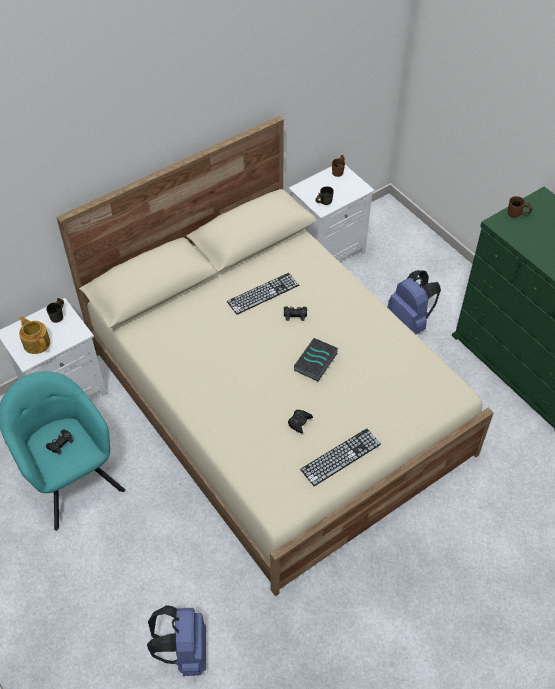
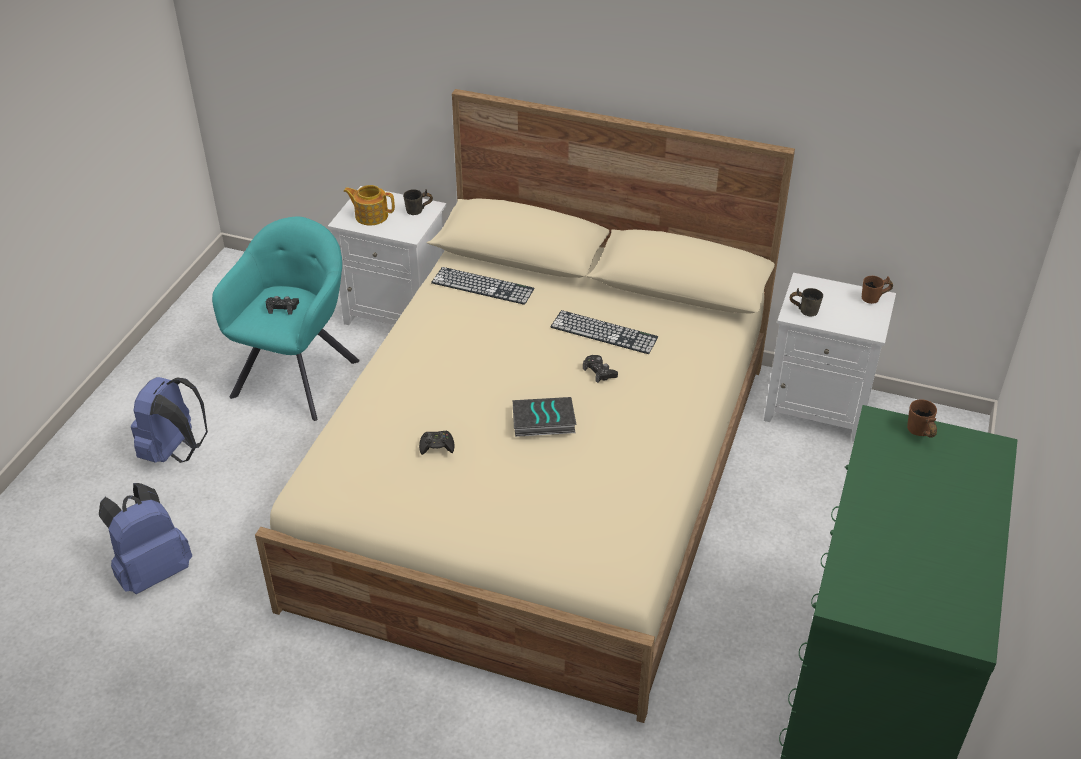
camera: 55 degrees right, 10 degrees down
(36, 343) = (371, 215): teapot -> teapot turned 90 degrees counterclockwise
(341, 457) = (420, 507): keyboard -> keyboard (482, 286)
(410, 322) = (793, 542): blue backpack -> blue backpack (175, 451)

